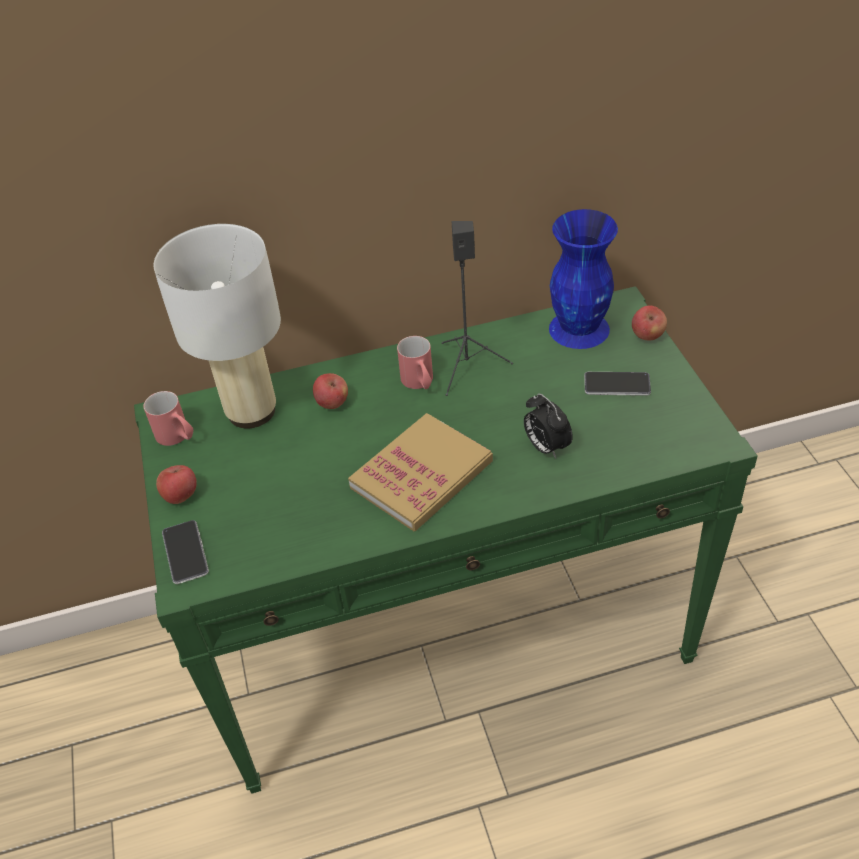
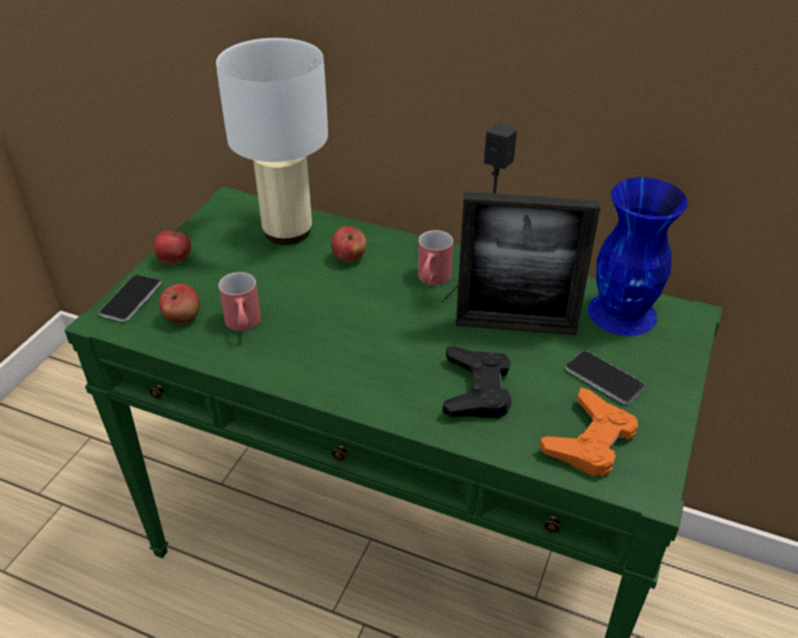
camera: 35 degrees right, 5 degrees down
(178, 437) = (220, 222): red mug -> red mug (243, 326)
(421, 475) = (350, 348): book -> none
(520, 383) = (515, 326): none -> picture frame
(545, 447) = (476, 389): alarm clock -> black game controller
(647, 336) = (684, 354): apple -> apple (183, 318)
(653, 434) = (590, 440): none -> orange game controller

